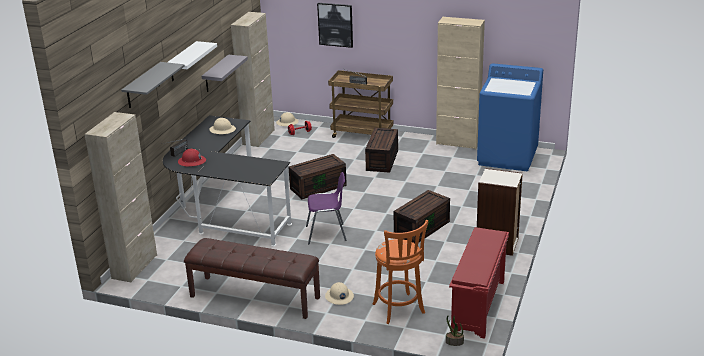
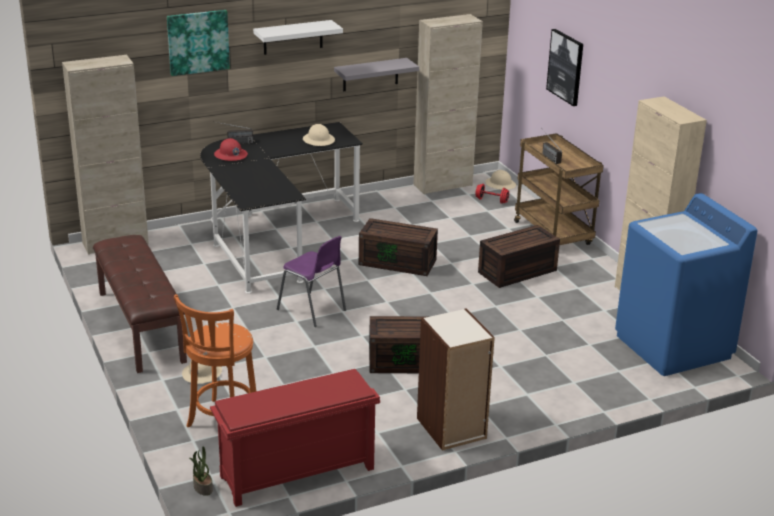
camera: 45 degrees right, 0 degrees up
(143, 86) = (198, 42): grey shelf -> picture

